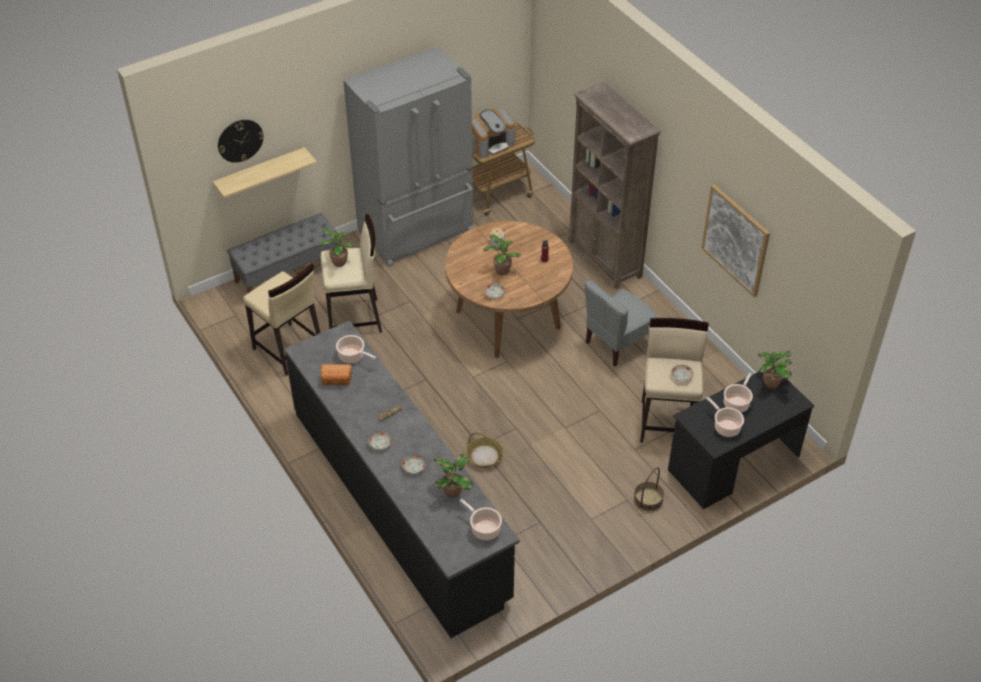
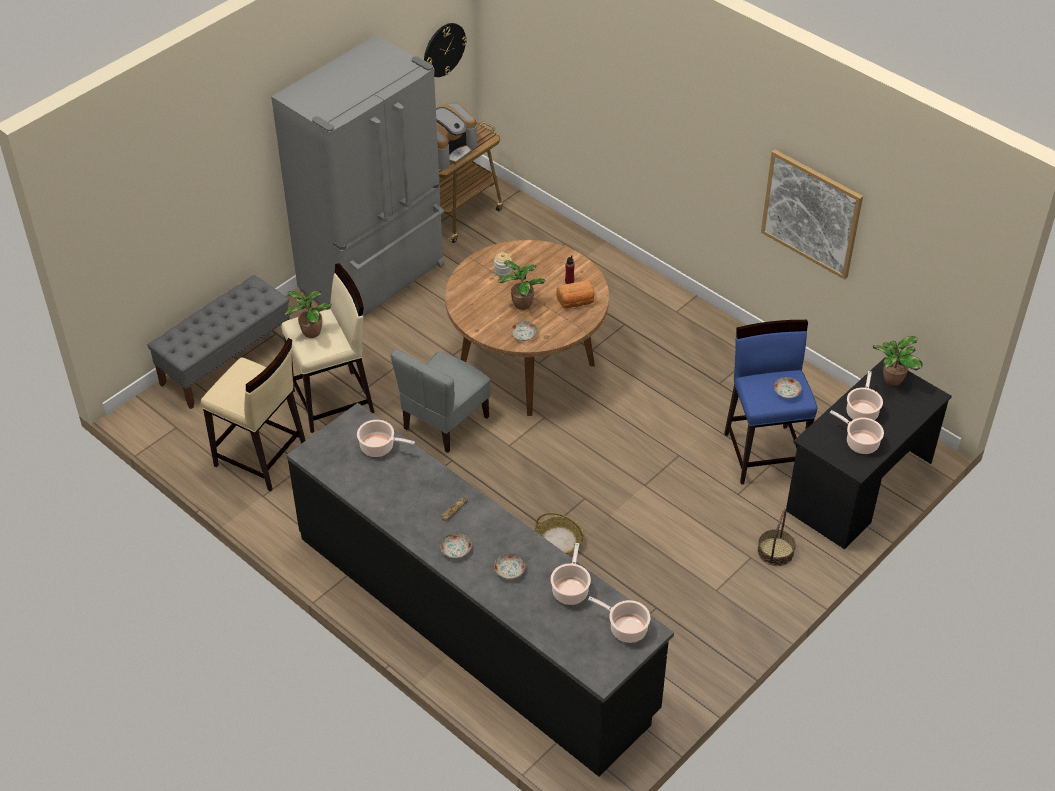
camera: 15 degrees left, 0 degrees up
(240, 140) = (154, 196): wall clock -> wall clock (444, 49)
(260, 173) = (180, 236): shelf -> none
(336, 381) = (370, 482): bread -> bread (576, 302)
(453, 491) = (570, 589): potted plant -> cooking pot
(605, 259) = (618, 270): brown bookcase -> none
(617, 344) = (671, 370): grey chair -> grey chair (444, 422)
(667, 422) = (764, 453): beige stool -> blue stool

